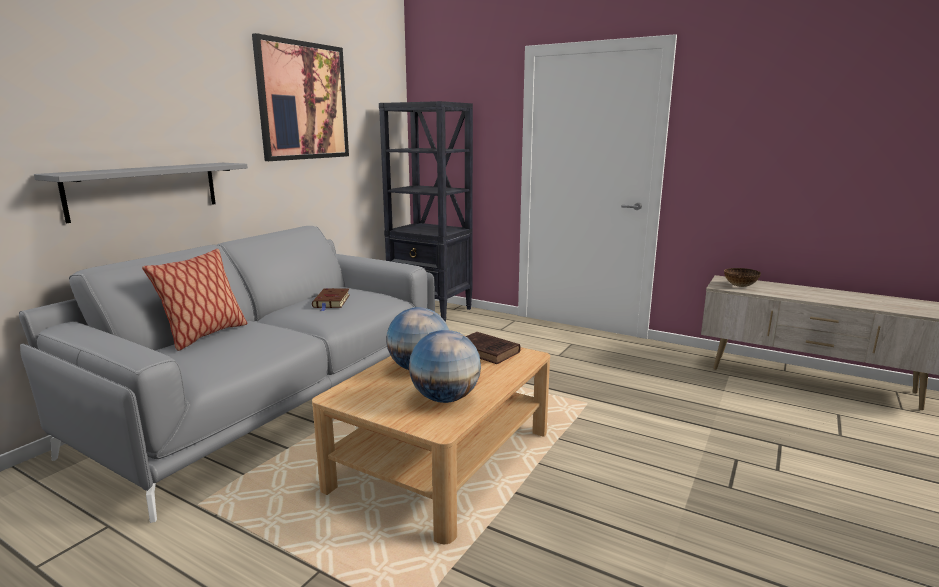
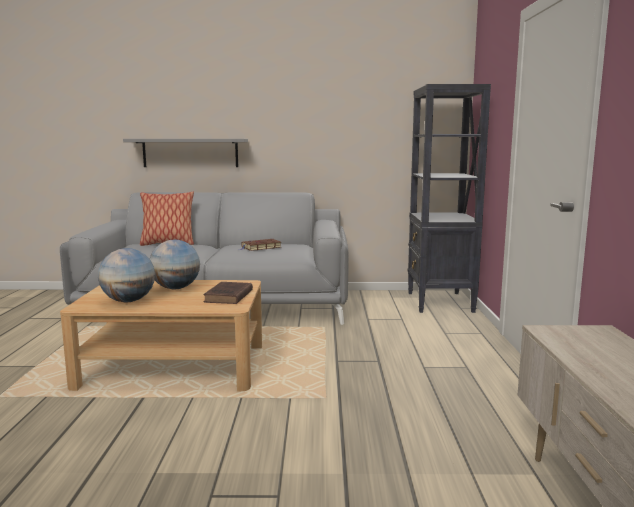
camera: 60 degrees right, 5 degrees down
(303, 101) = (329, 93): picture -> none
(739, 286) = (577, 339): bowl -> none

